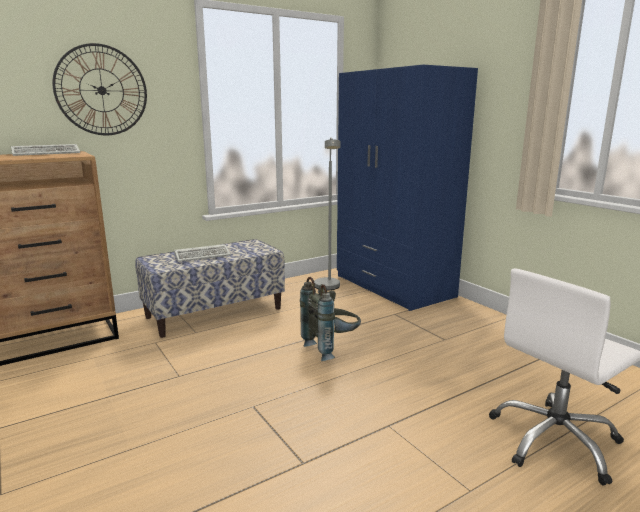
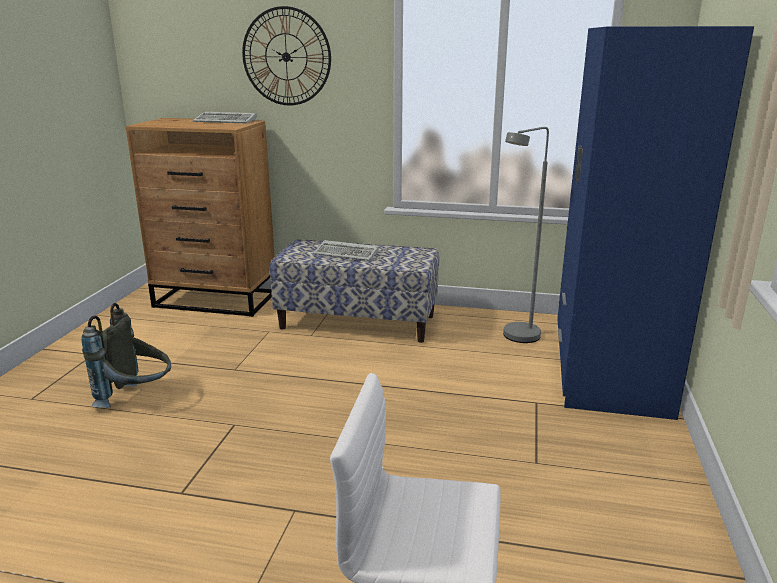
camera: 45 degrees right, 5 degrees up
(331, 348) = (391, 408): grey backpack -> grey backpack (137, 399)

